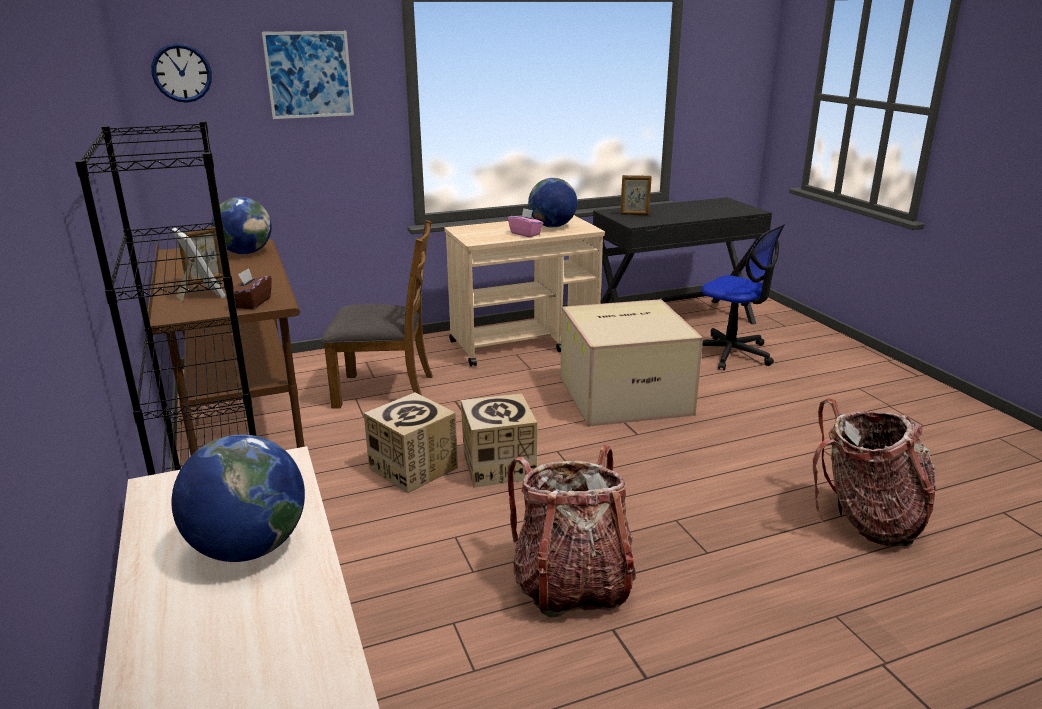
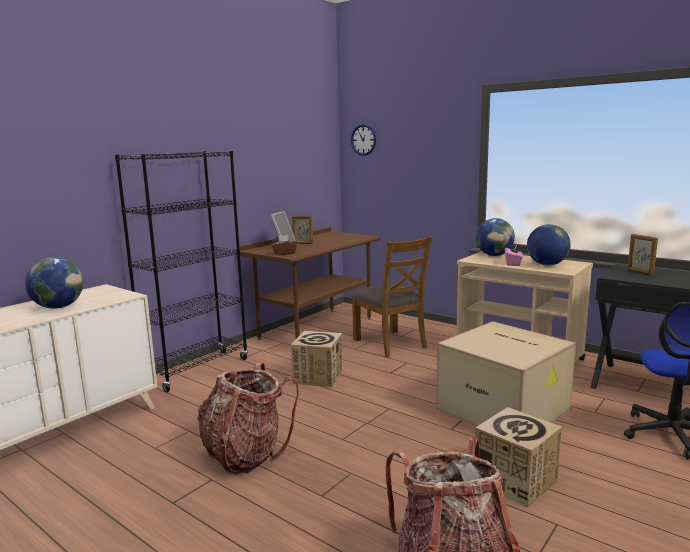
camera: 60 degrees right, 10 degrees down
(246, 253) = (350, 238): globe -> globe (494, 255)
(309, 75) = (422, 141): picture -> none
(498, 466) = (348, 397): cardboard box -> cardboard box (515, 480)

